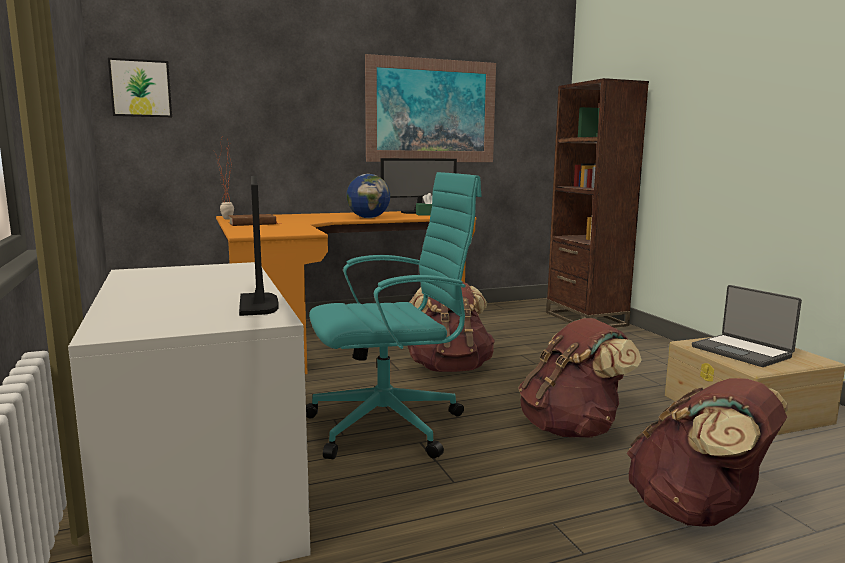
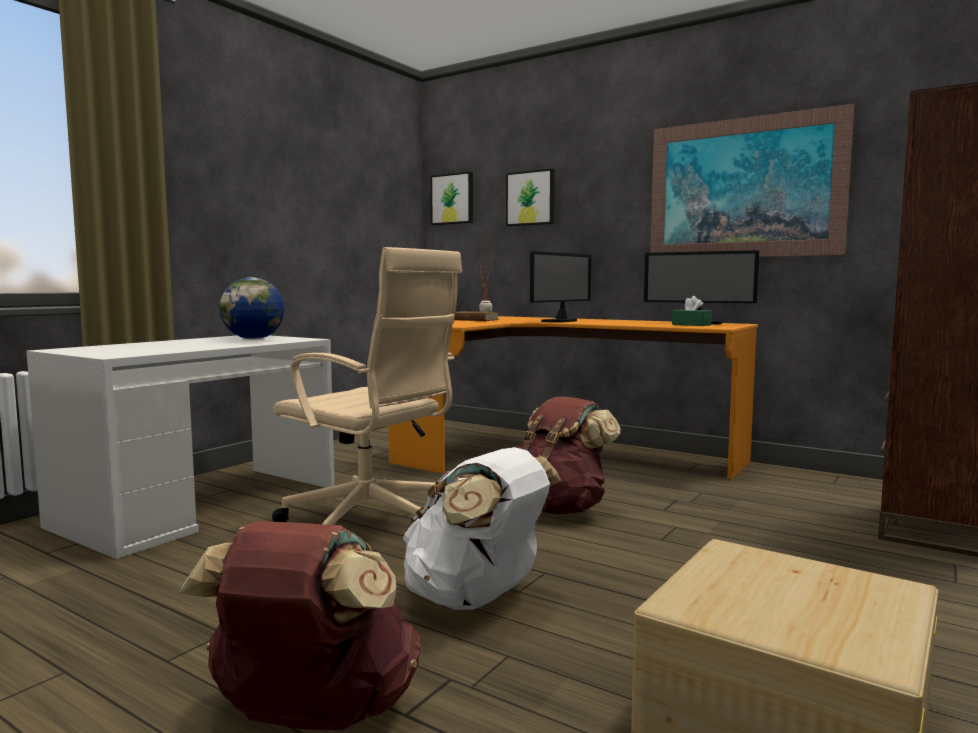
camera: 55 degrees right, 5 degrees down
(245, 98) = (531, 198): none -> picture
(259, 305) = (159, 351): monitor -> monitor (561, 321)
(368, 218) = (600, 323): globe -> globe (254, 339)
(390, 425) = (371, 524): turquoise office chair -> beige office chair
(572, 429) = (477, 598): brown backpack -> white backpack
(742, 352) = (764, 587): laptop -> none

